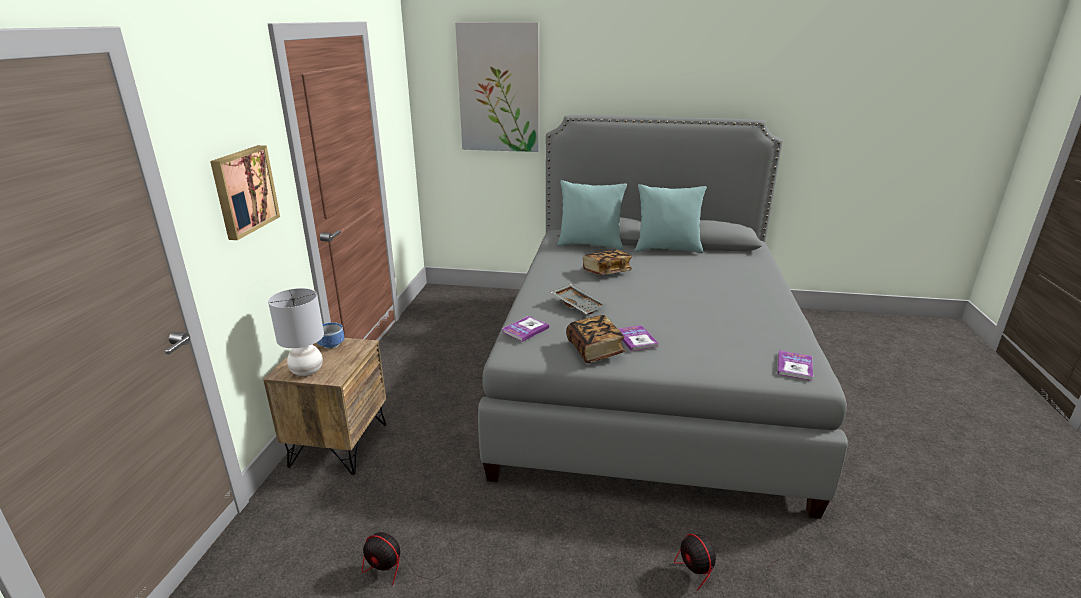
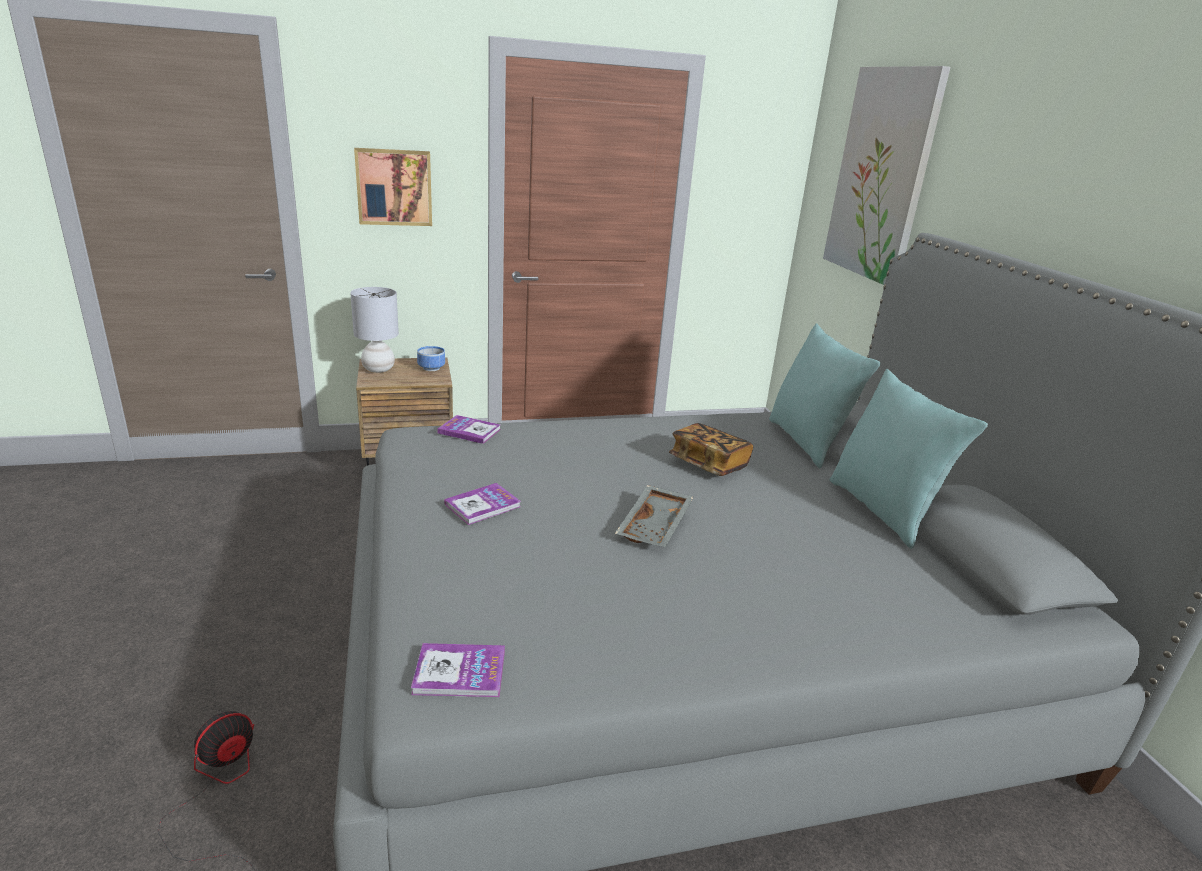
camera: 65 degrees right, 0 degrees up
(405, 564) = (247, 543): fan -> none
(579, 305) = (564, 453): grey tray -> grey tray (656, 526)
(595, 350) = (435, 478): book -> none

